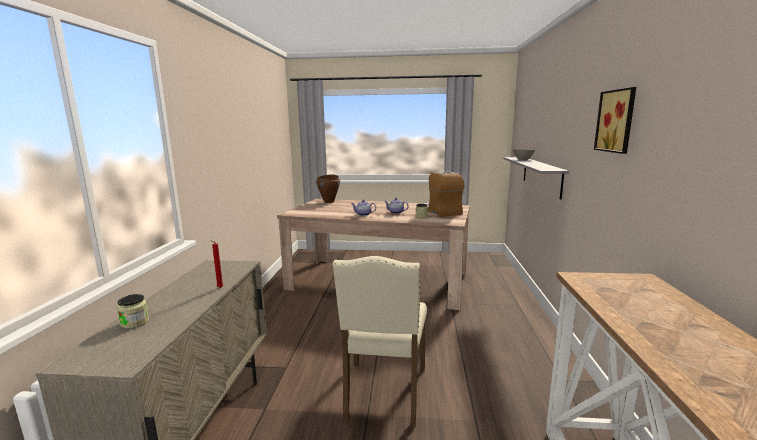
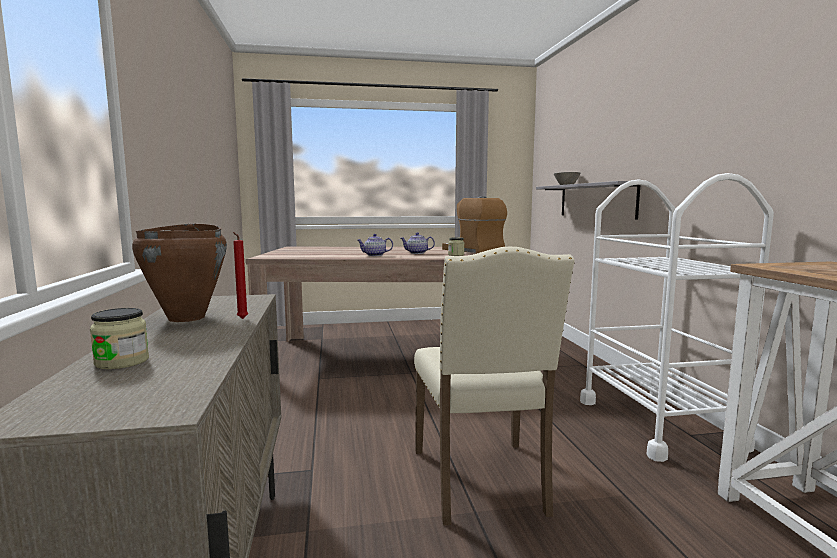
camera: 15 degrees left, 5 degrees down
(329, 202) = (309, 248): brown cooking pot -> brown cooking pot (187, 318)
(542, 366) = (657, 423): none -> white cart
(617, 121) = (736, 99): picture -> none

